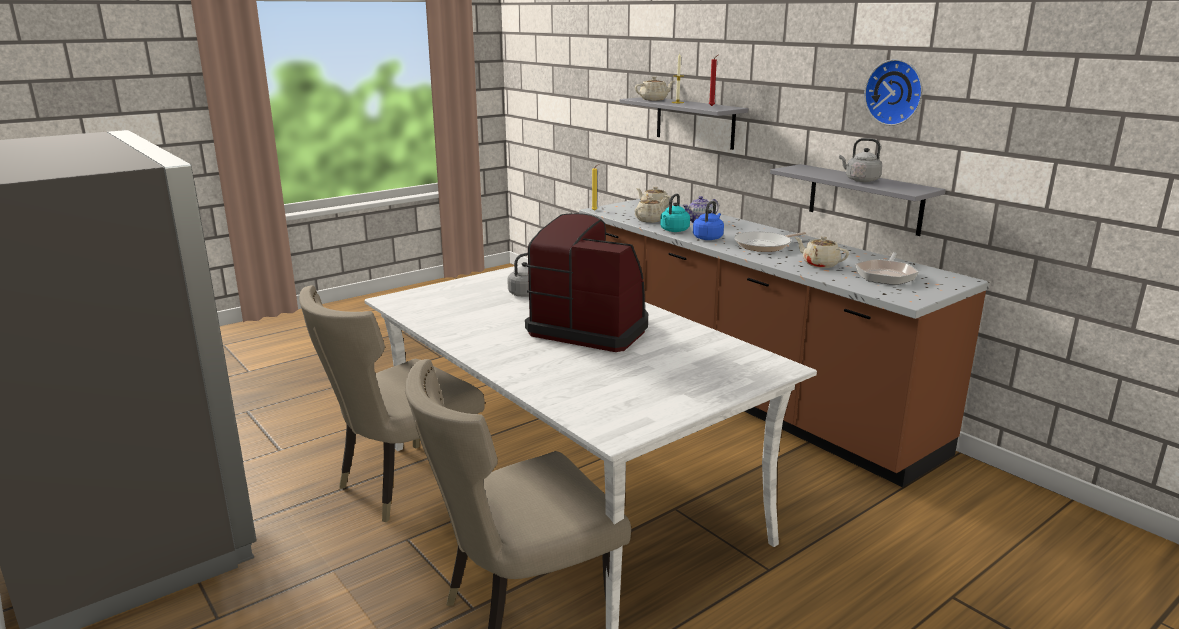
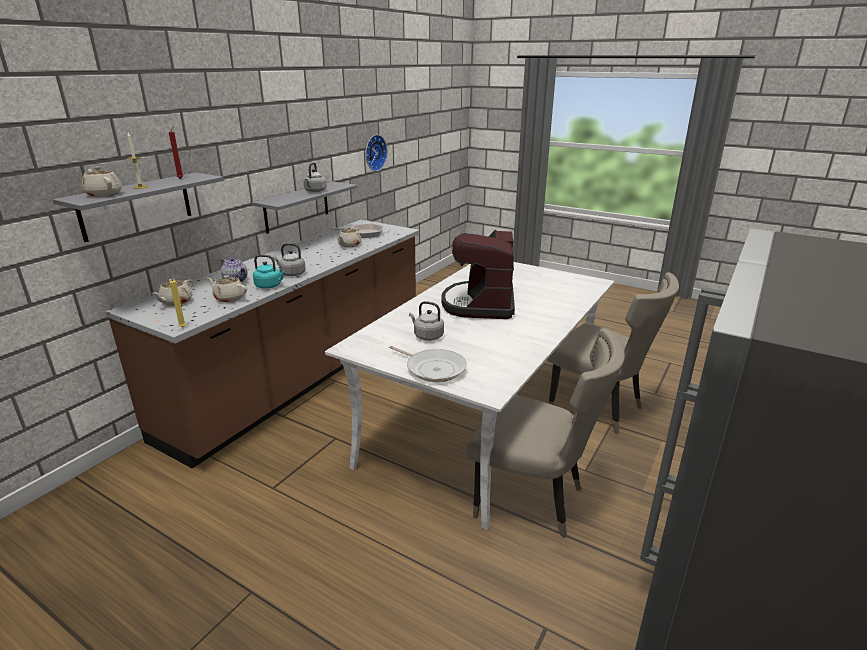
camera: 110 degrees left, 5 degrees up
(708, 238) = (291, 274): blue kettle -> grey kettle
(765, 245) = (308, 258): frying pan -> frying pan (433, 368)
(895, 92) = (298, 131): wall clock -> wall clock (374, 152)

